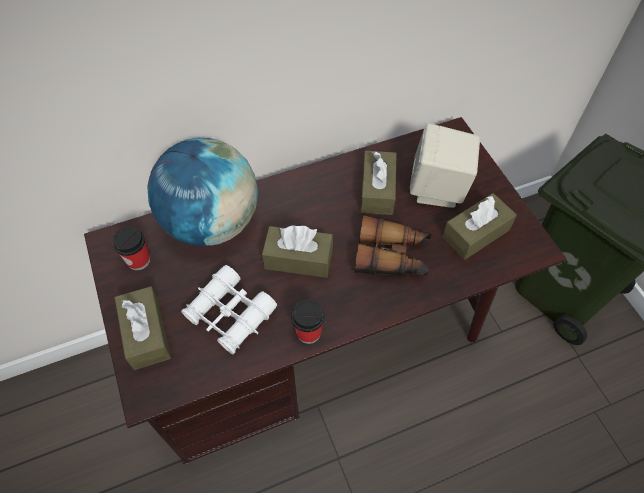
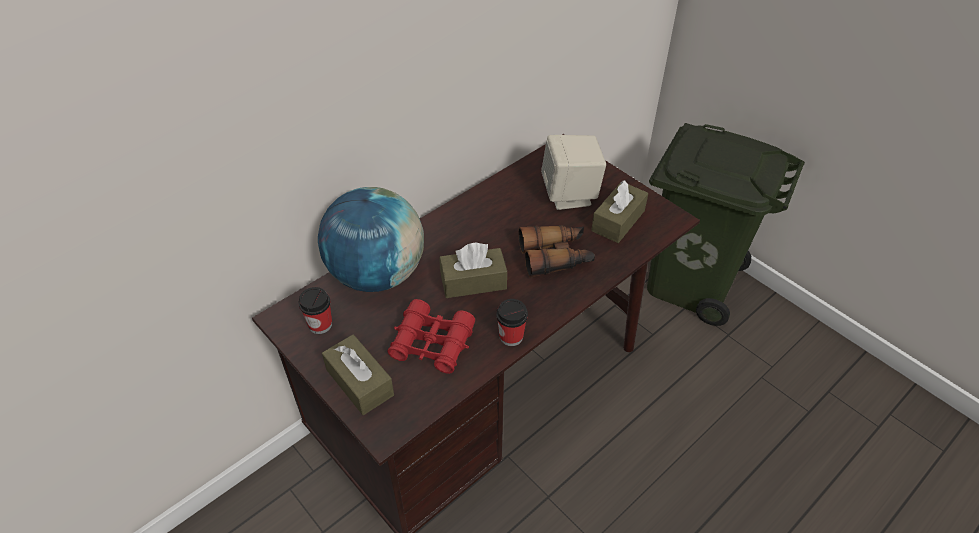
camera: 20 degrees left, 10 degrees down
(230, 314) = (432, 343): white binoculars -> red binoculars
(377, 190) = (517, 209): brown tissue box -> none

